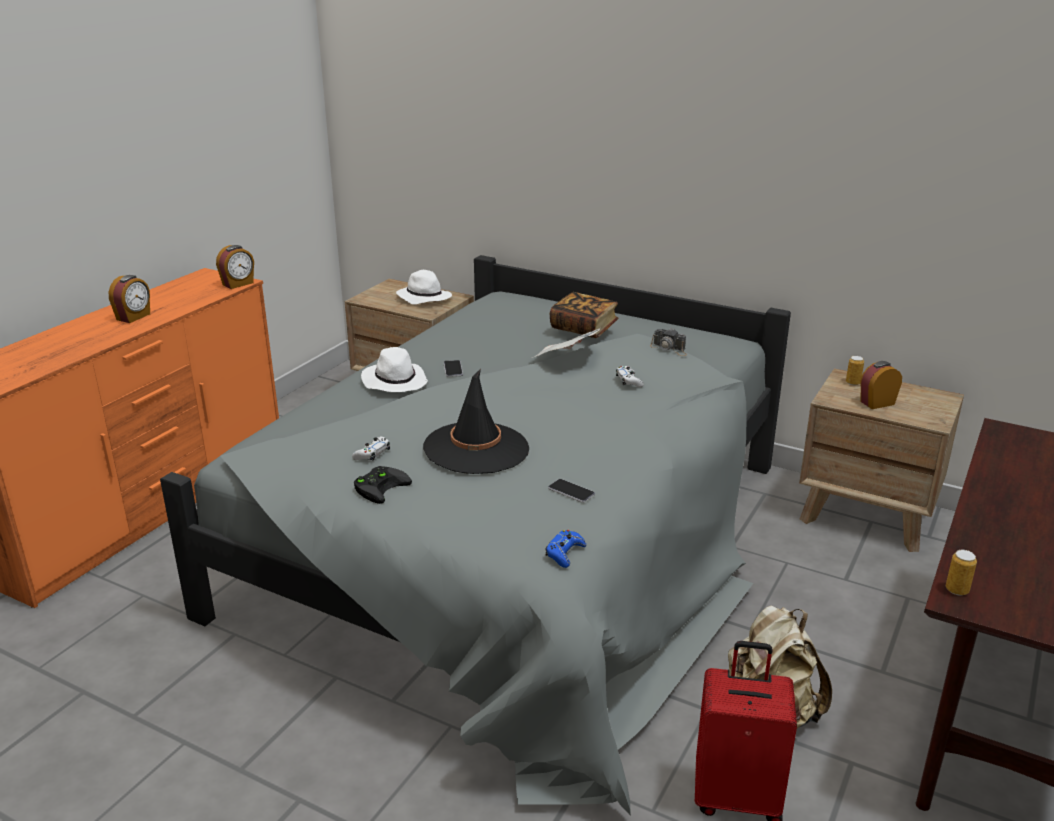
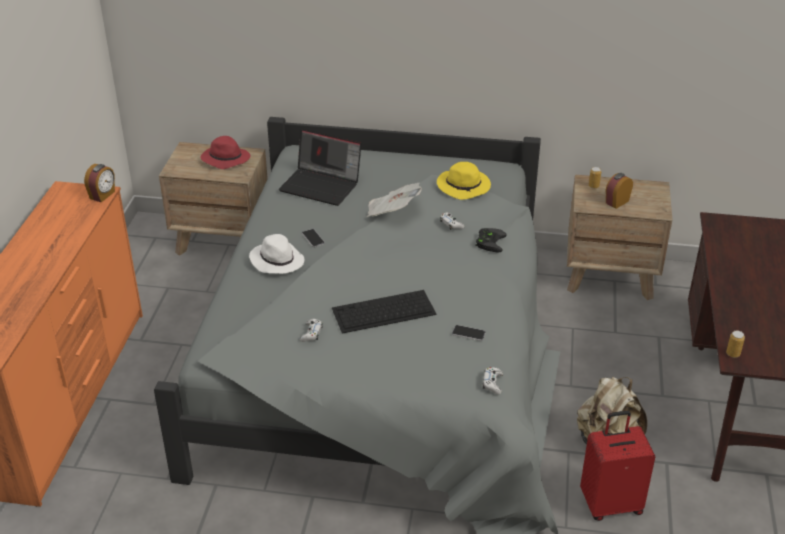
camera: 20 degrees left, 10 degrees up
(134, 317) = (45, 250): alarm clock -> none
(380, 486) = (337, 360): black game controller -> black game controller (489, 241)
(423, 298) = (225, 159): white hat -> red hat
(476, 448) = (383, 312): black hat -> keyboard
(502, 326) = (322, 185): none -> laptop
(565, 553) = (492, 383): blue game controller -> white game controller
(584, 328) = (390, 177): book -> none
(669, 349) = (464, 186): camera -> yellow hat

